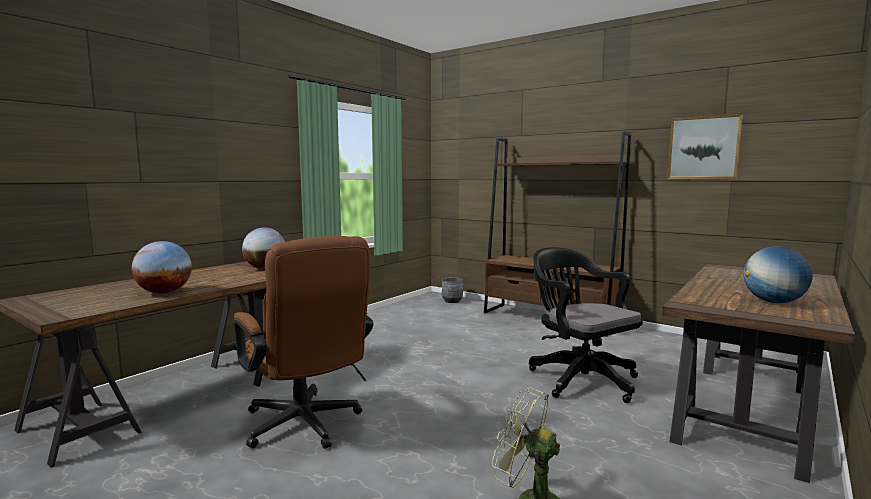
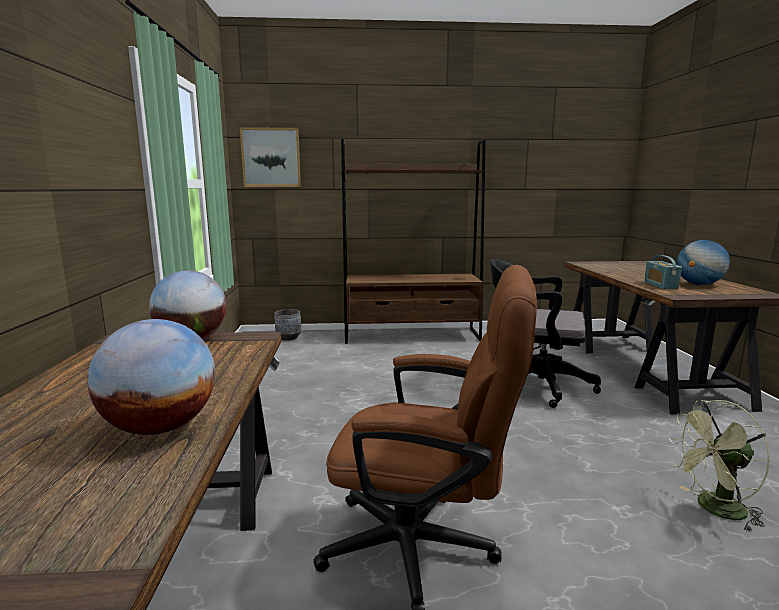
camera: 40 degrees left, 5 degrees up
(703, 148) = (537, 159): picture -> picture (271, 157)
(713, 295) = (660, 285): none -> radio

